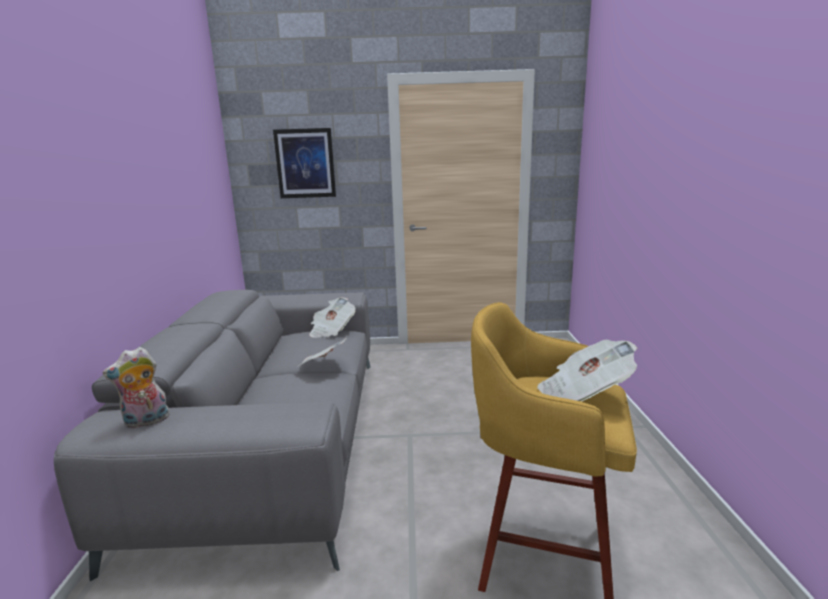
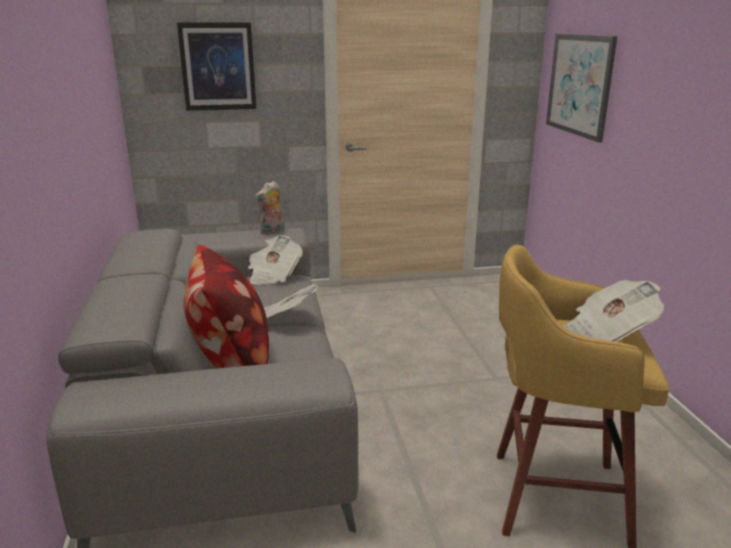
camera: 10 degrees left, 5 degrees up
(146, 422) = (143, 391): plush toy -> plush toy (272, 232)
(258, 399) = (230, 360): none -> pillow
(606, 170) = (579, 85): none -> picture

